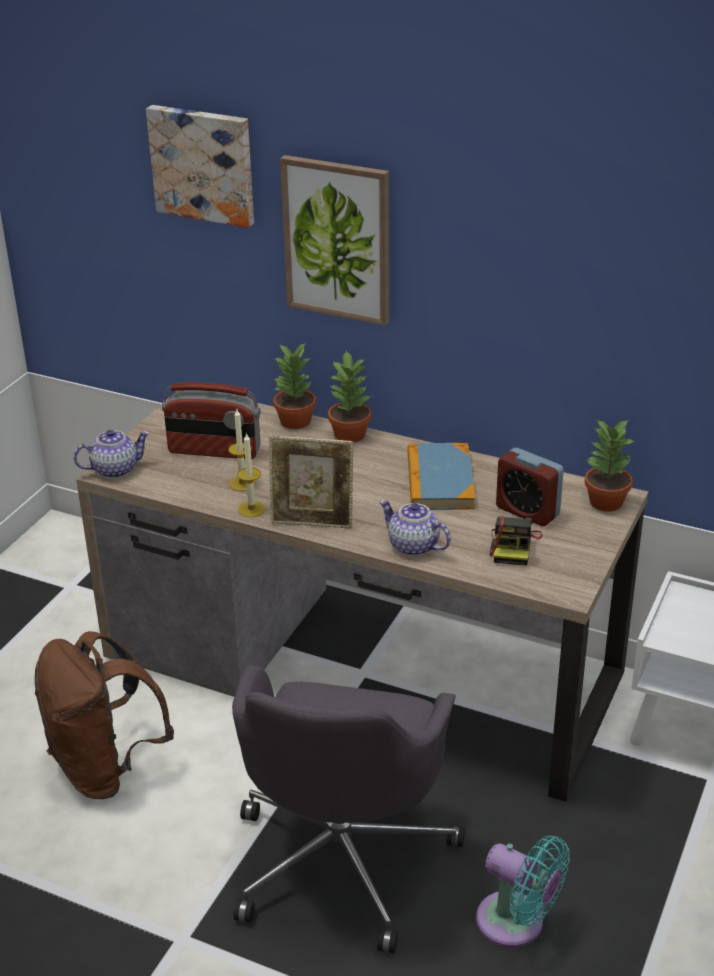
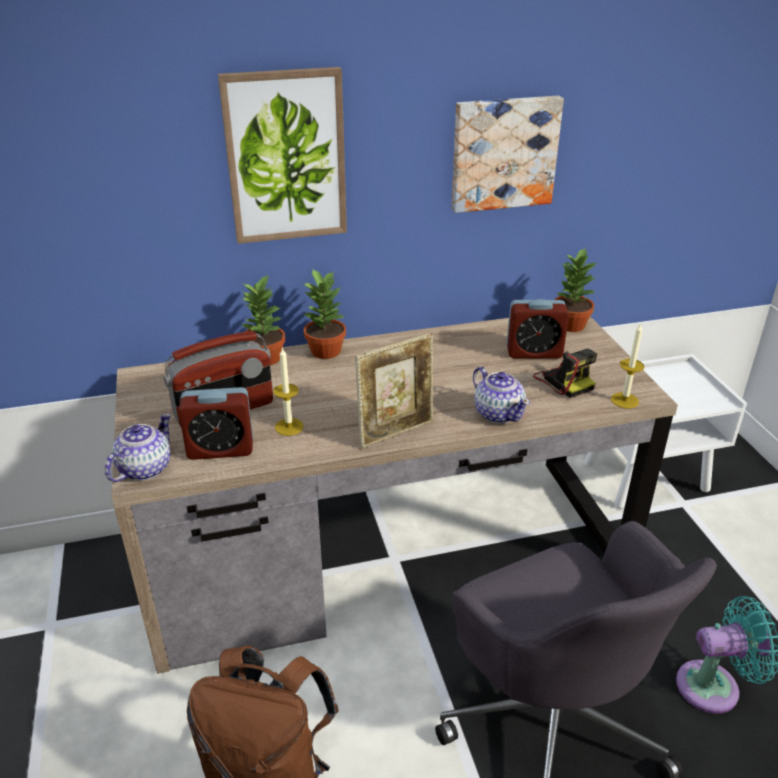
camera: 40 degrees left, 0 degrees up
(177, 478) = (220, 449): none -> alarm clock
(204, 164) = (114, 106): picture -> picture (503, 153)
(251, 509) = (328, 445): candle -> candle (624, 400)
(414, 546) = (498, 413): teapot -> teapot turned 120 degrees counterclockwise
(440, 481) = (443, 357): book -> none

